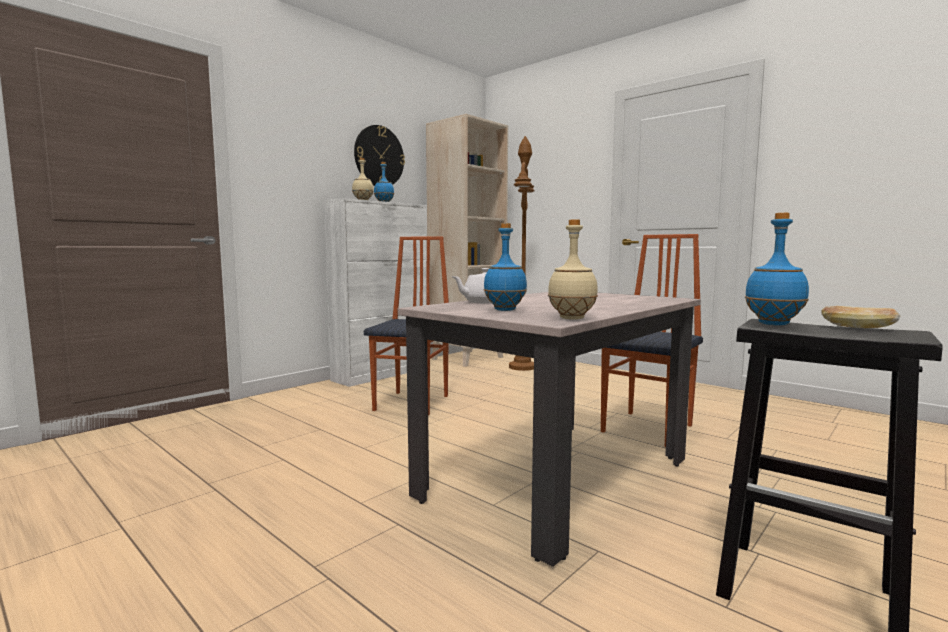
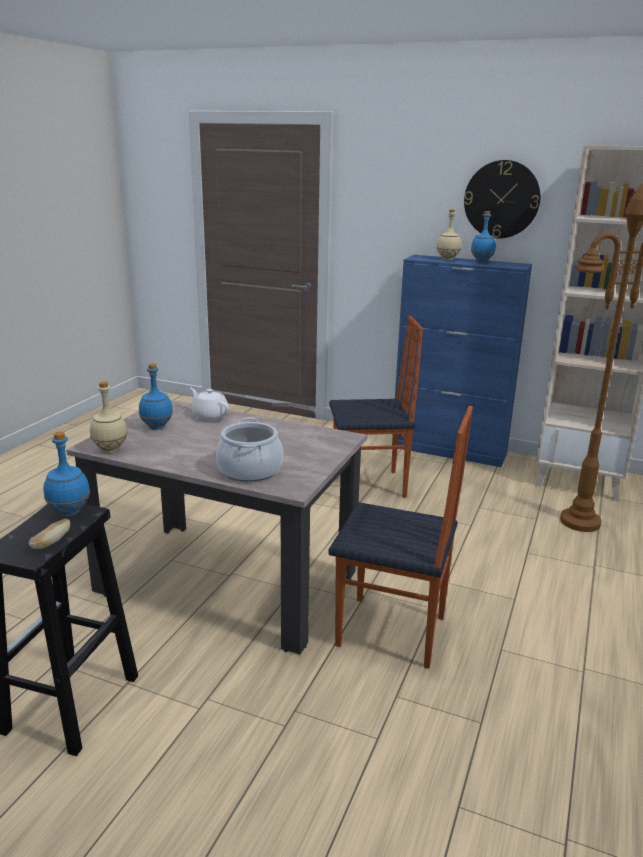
camera: 70 degrees right, 15 degrees up
(382, 374) = (449, 450): white cabinet -> blue cabinet
(638, 301) = (249, 470): none -> cooking pot

